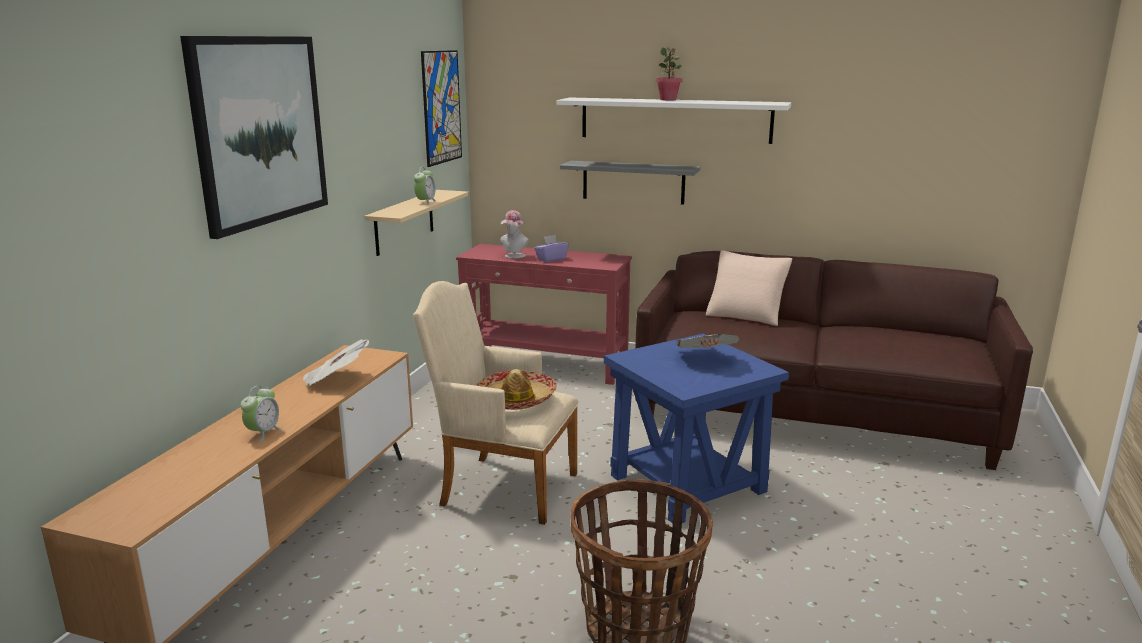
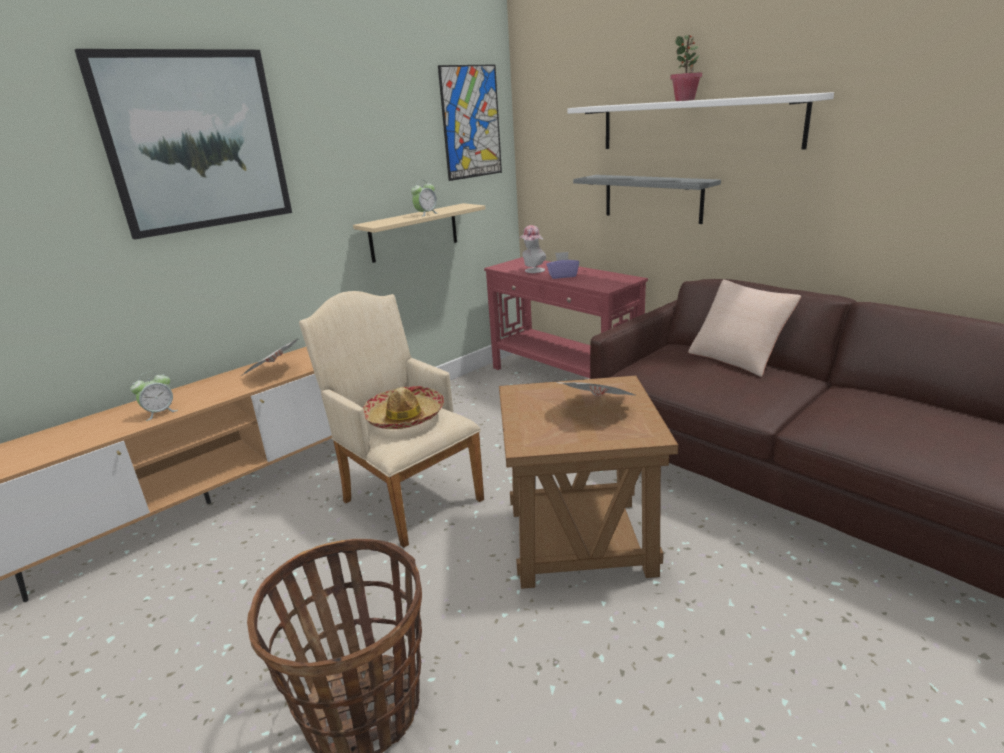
camera: 30 degrees right, 5 degrees up
(687, 483) = (581, 539): blue side table -> brown side table

